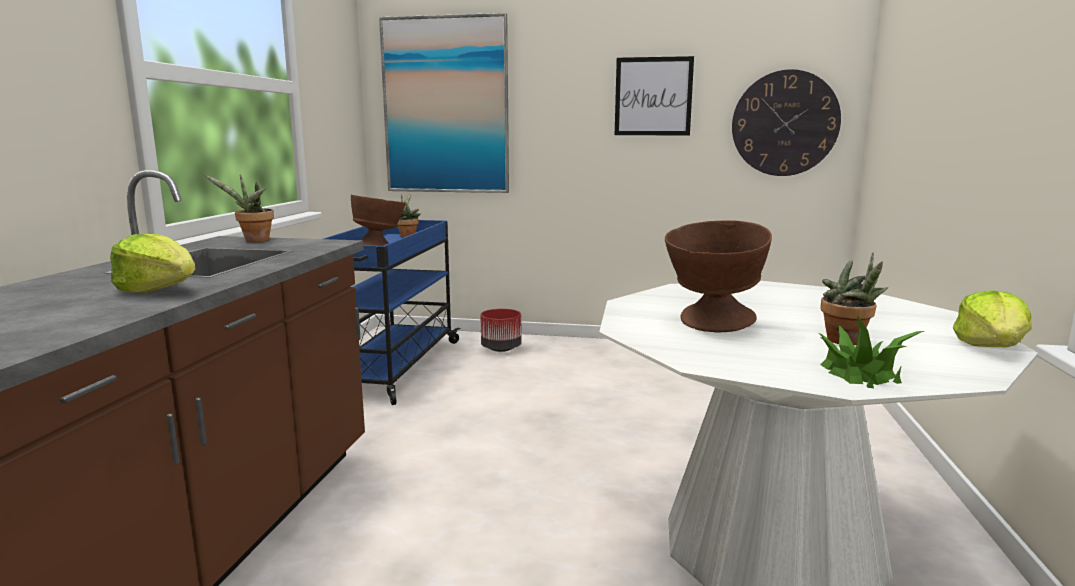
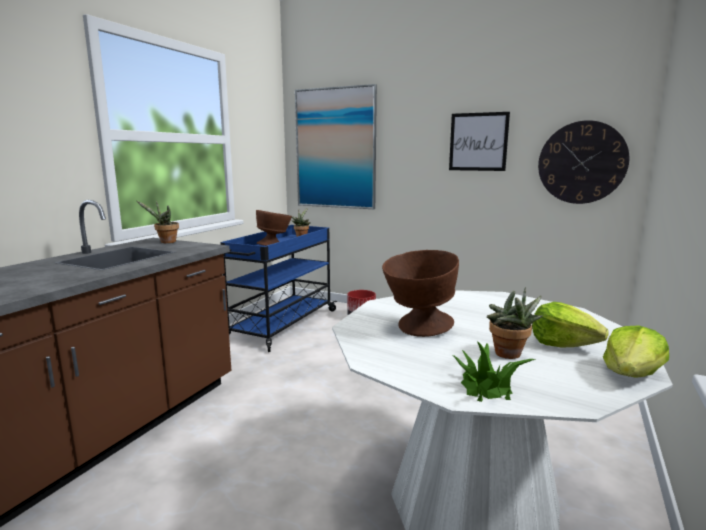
camera: 15 degrees right, 0 degrees up
(158, 290) = (61, 278): lettuce -> lettuce (563, 343)

